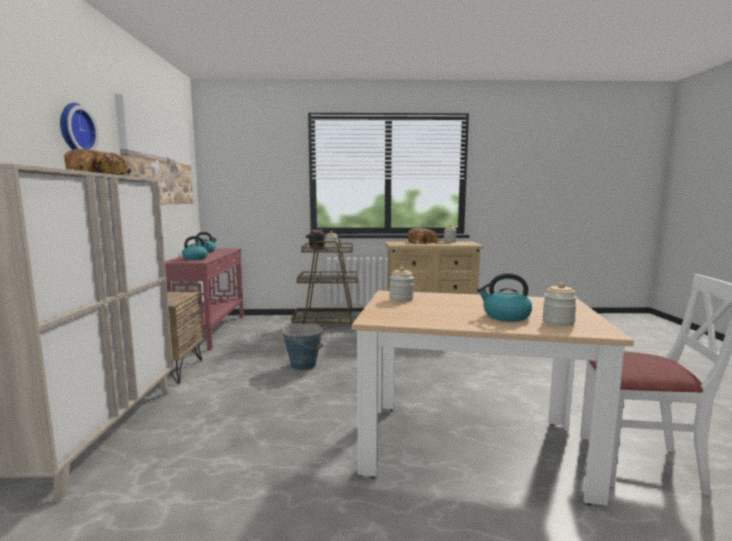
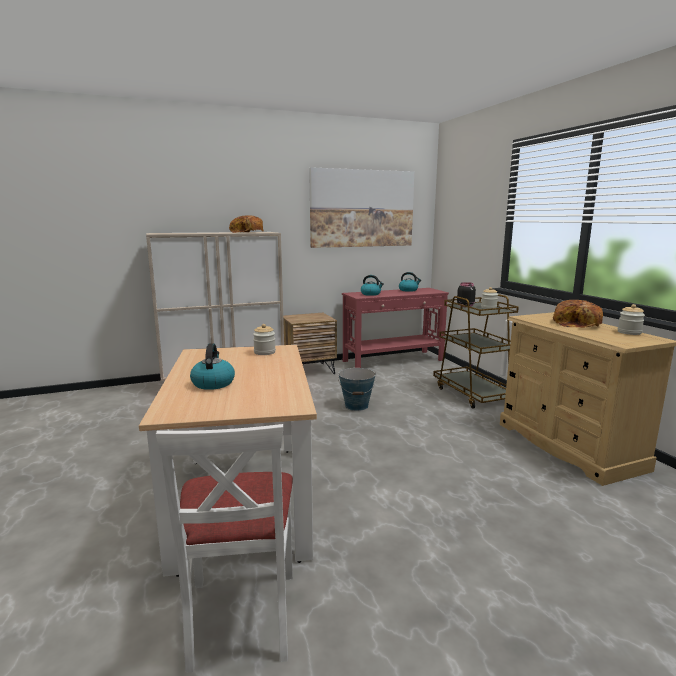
camera: 70 degrees right, 5 degrees up
(74, 129) = (263, 201): wall clock -> none
(558, 322) = (195, 400): jar -> none

